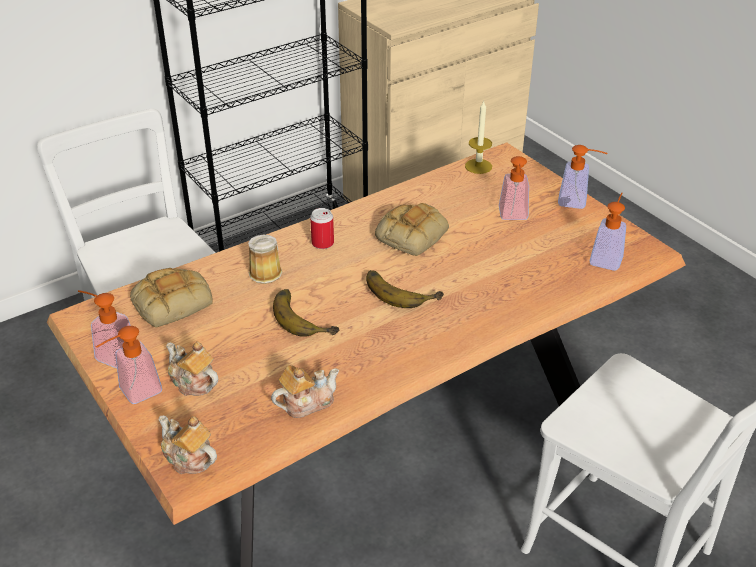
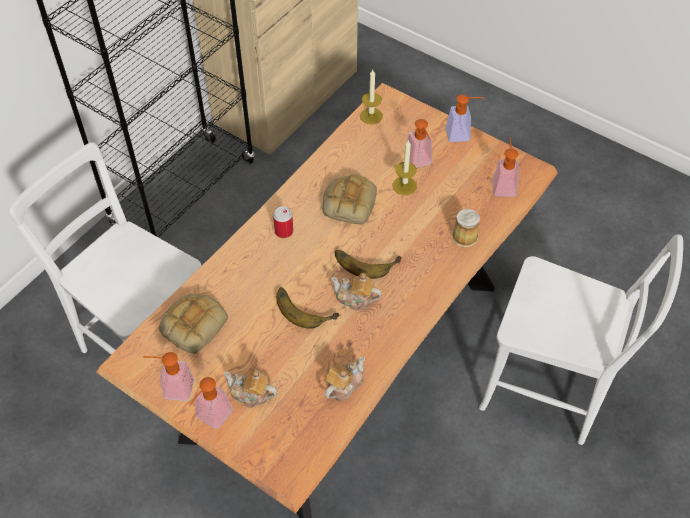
camera: 20 degrees left, 15 degrees up
(188, 458) = (283, 460): teapot -> teapot (355, 299)
(267, 272) = (254, 273): mug -> mug (464, 235)
(484, 233) = (404, 185): none -> candle

